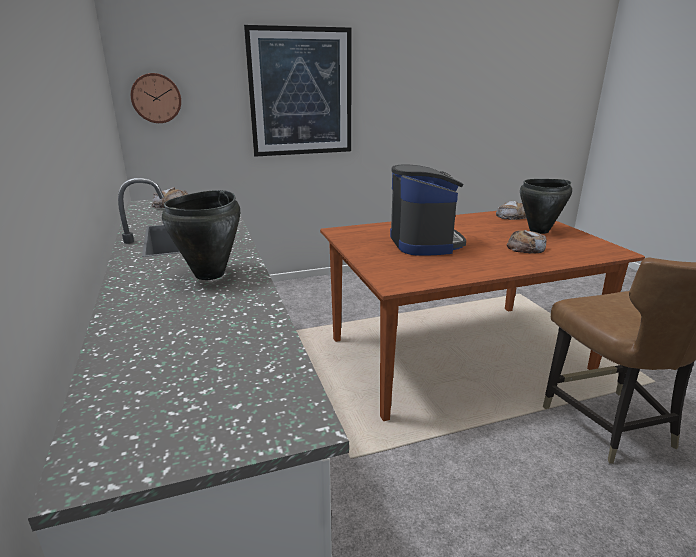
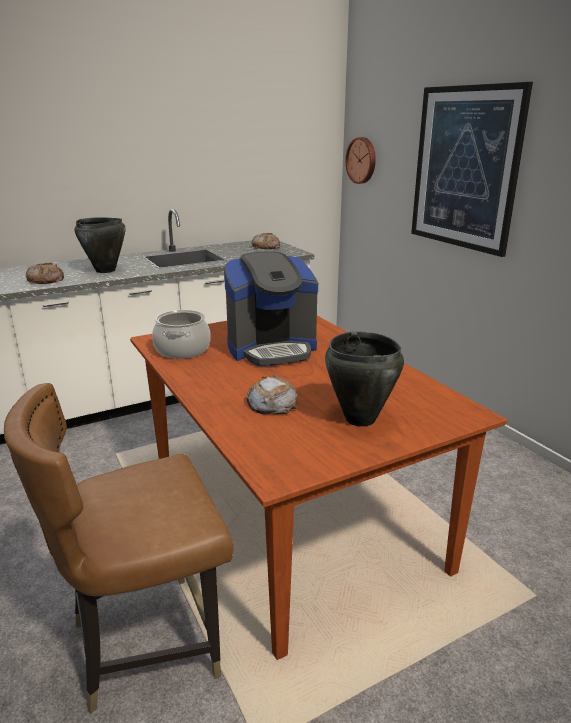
camera: 80 degrees right, 0 degrees up
(425, 272) = (182, 350): none -> cooking pot
(511, 216) = (432, 403): bread -> bread (45, 279)

